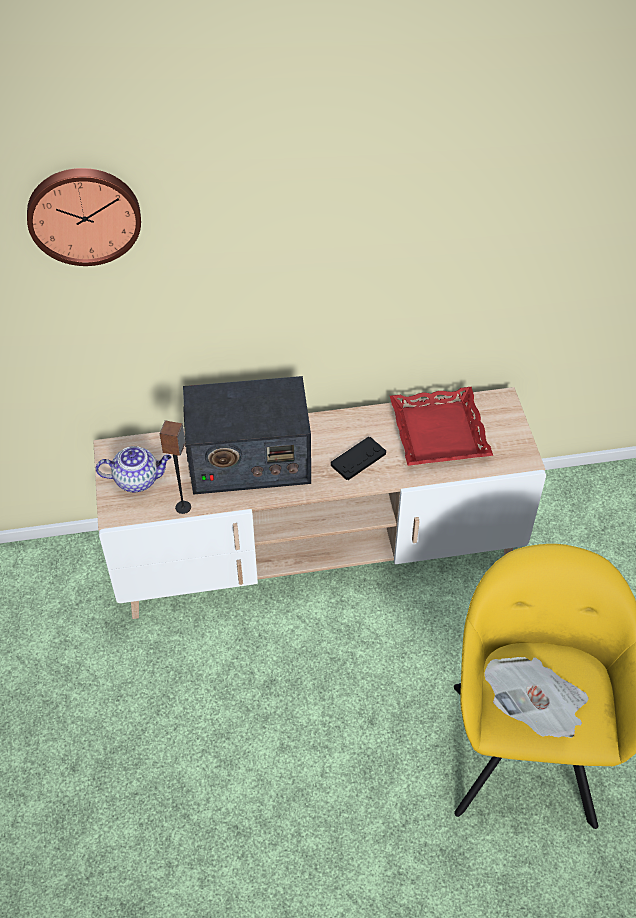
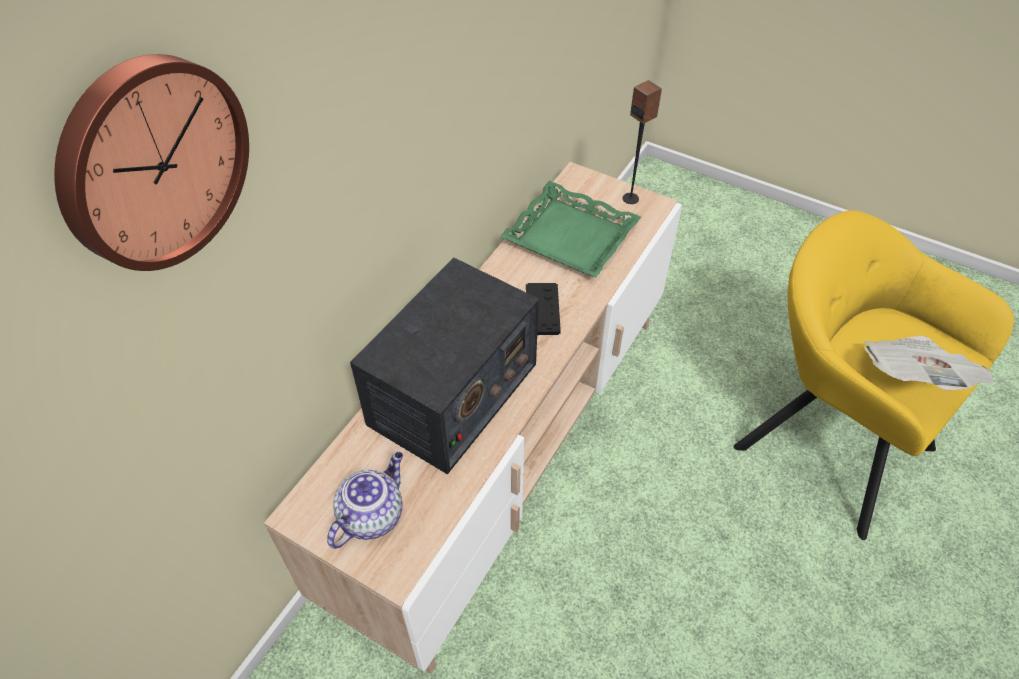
camera: 50 degrees left, 0 degrees up
(183, 507) = (456, 495): speaker -> speaker (631, 198)
(438, 433) = (569, 237): red tray -> green tray

